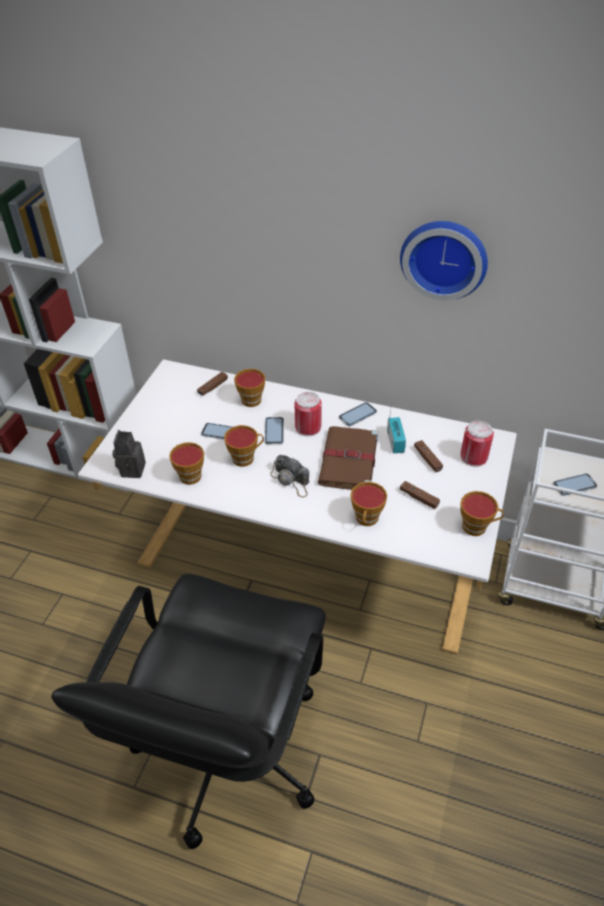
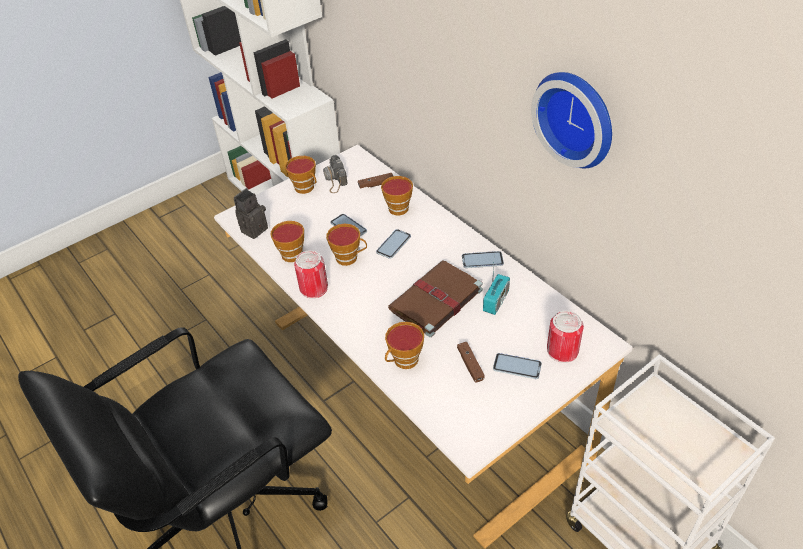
camera: 35 degrees right, 0 degrees up
(291, 481) = (369, 295): camera -> camera (335, 179)
(308, 427) = (426, 253): can -> can (314, 288)
(427, 459) = (512, 331): brown game controller -> none
(477, 527) = (503, 420): cup -> cup (306, 188)
(574, 485) = (655, 431): phone -> phone (517, 367)

